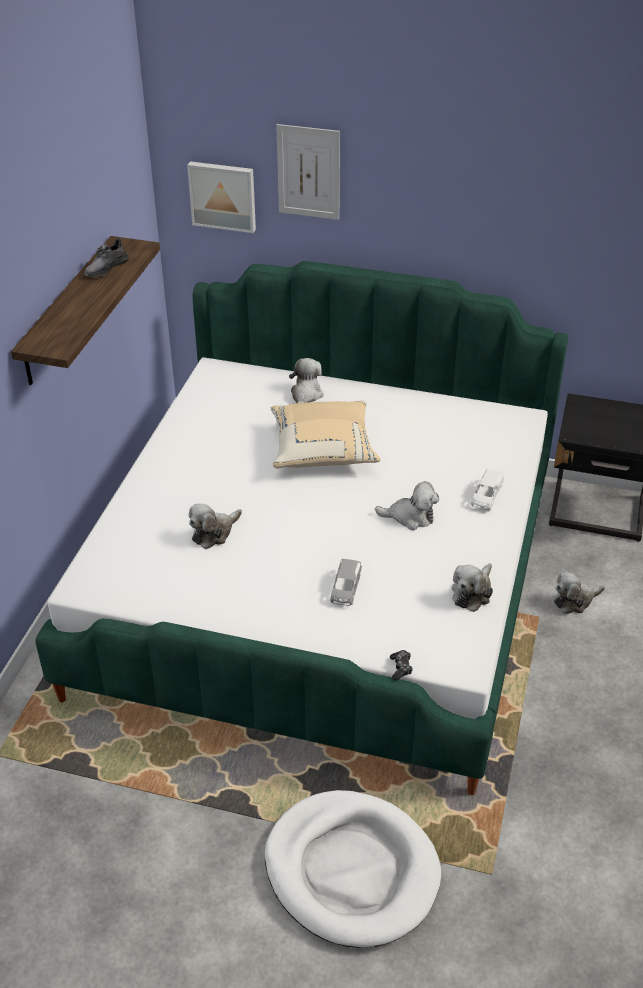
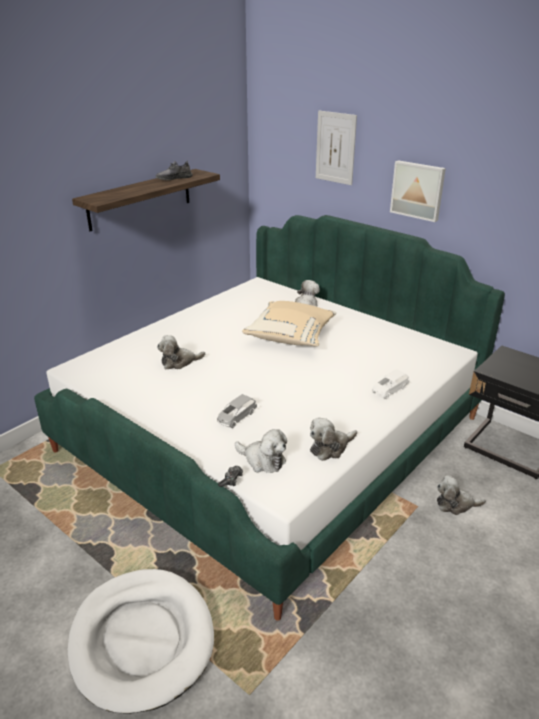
camera: 25 degrees right, 10 degrees down
(223, 195) = (284, 165): picture -> picture (418, 190)
(410, 517) = (321, 387): plush toy -> plush toy (263, 460)

